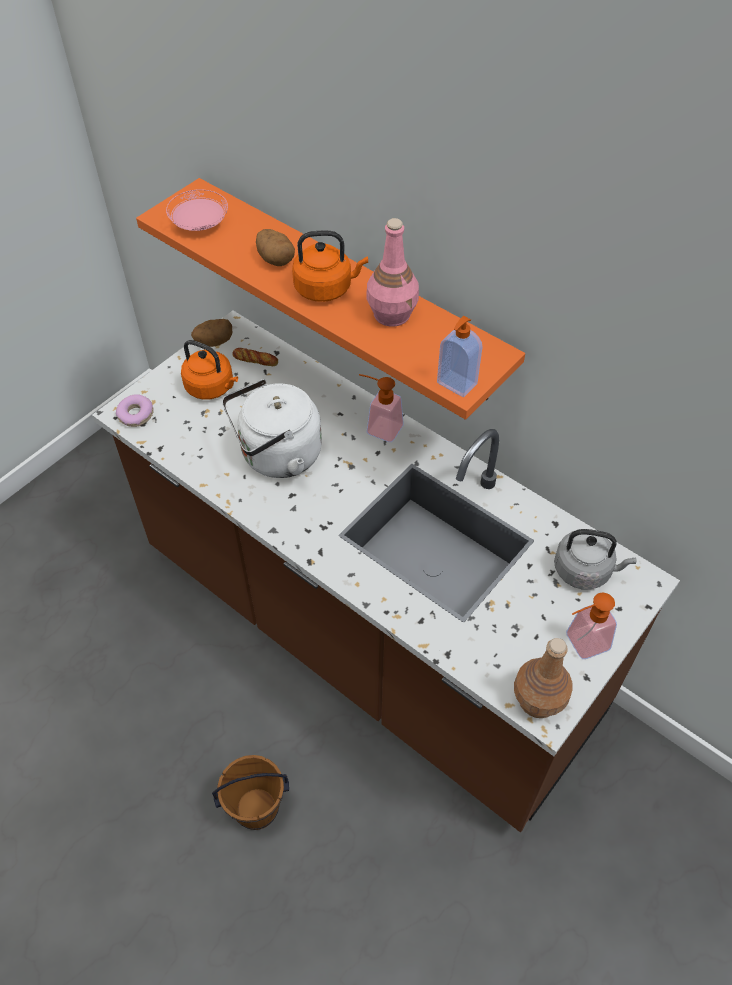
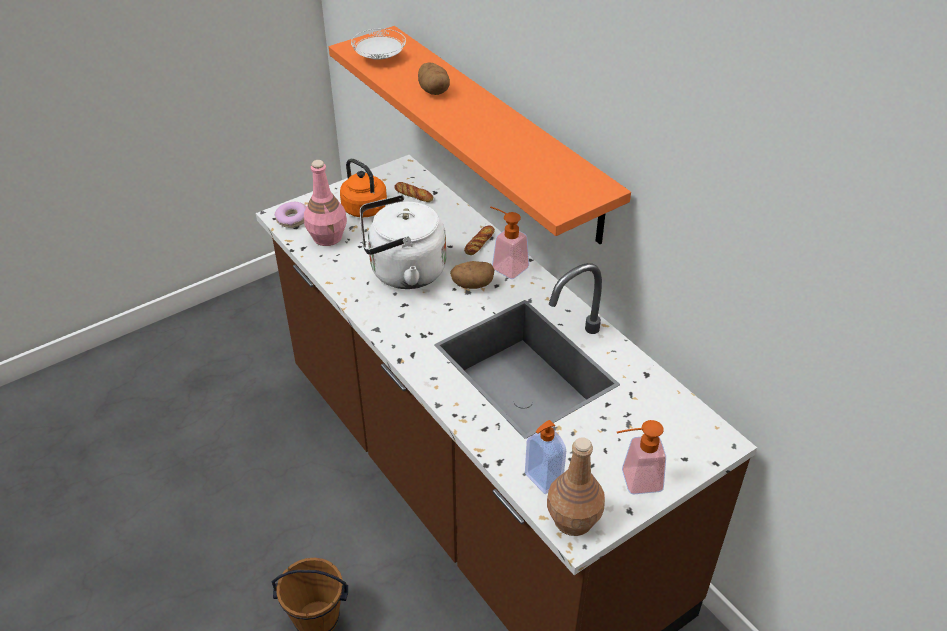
camera: 15 degrees right, 10 degrees down
(200, 225) = (379, 58): pink plate -> white plate
(213, 342) = (382, 175): potato -> potato (472, 284)
(326, 289) = (468, 117): orange kettle -> none
(343, 405) = (479, 243): none -> bread
(392, 314) = (519, 144): pink bottle -> pink bottle (328, 237)
(456, 384) = (554, 205): soap dispenser -> soap dispenser (542, 479)
(585, 570) = (661, 419): grey kettle -> none

